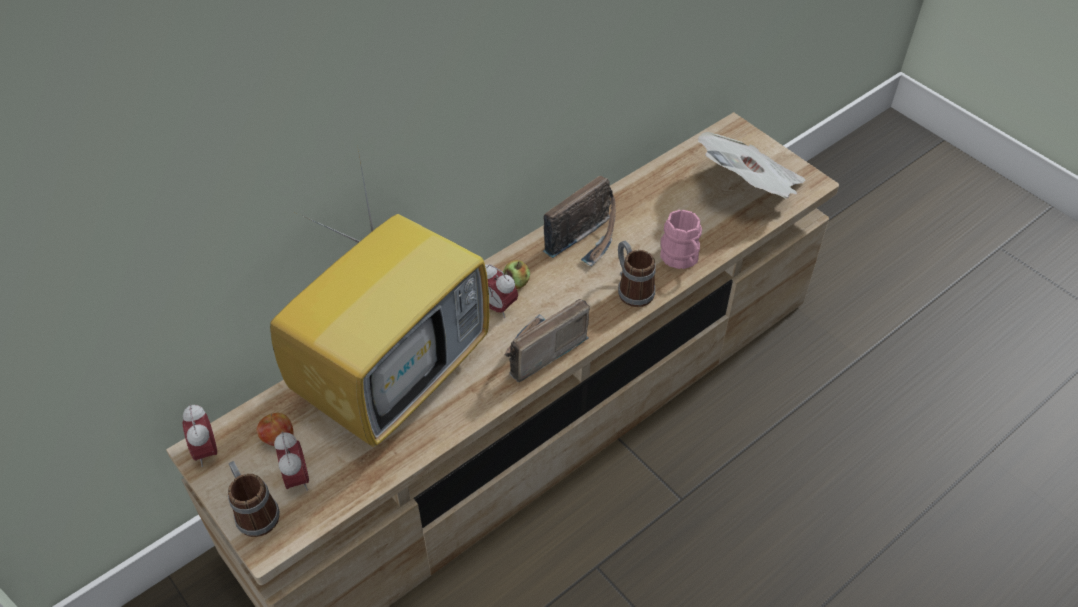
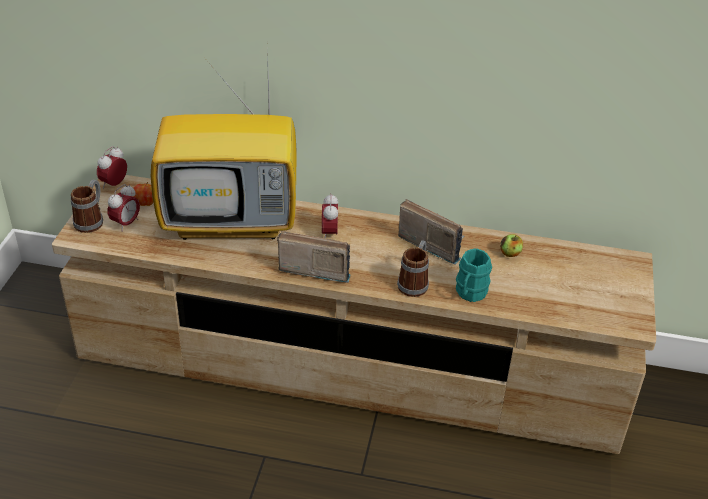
camera: 50 degrees right, 10 degrees down
(516, 283) = (358, 231): apple -> apple (510, 253)
(587, 240) = (432, 243): radio -> radio turned 150 degrees counterclockwise
(681, 259) = (469, 293): pink mug -> turquoise mug
(749, 187) = (584, 295): newspaper -> none

